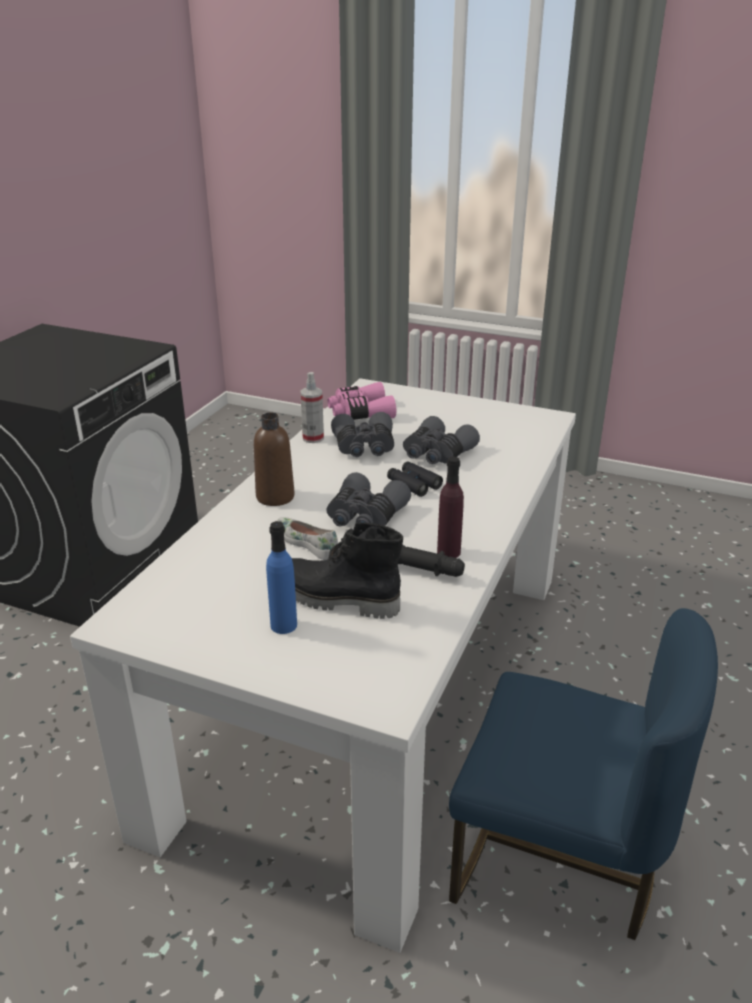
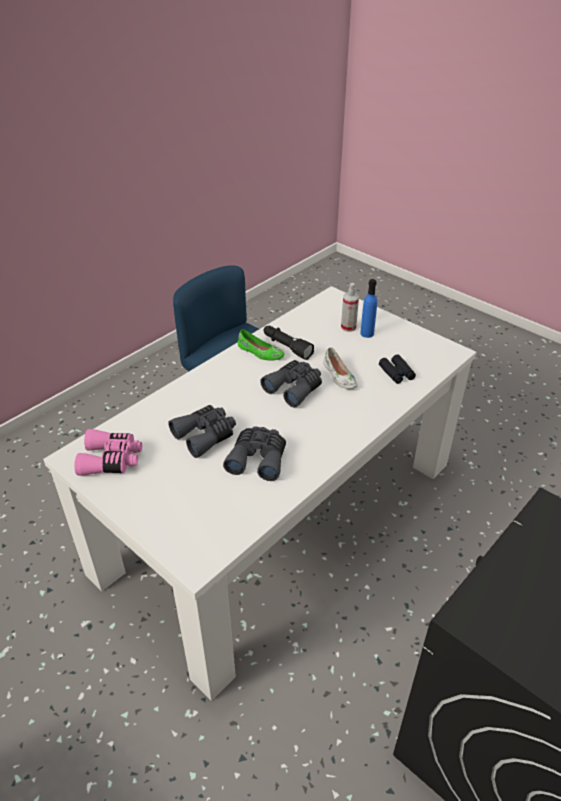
camera: 160 degrees left, 10 degrees up
(275, 497) = (349, 419): brown bottle -> none
(313, 438) = (296, 483): spray bottle -> spray bottle (348, 327)
(337, 600) = (335, 339): black boot -> none
(360, 413) = (234, 512): pink binoculars -> pink binoculars (111, 460)
(414, 484) = (245, 407): black binoculars -> black binoculars (396, 373)
(448, 552) = (260, 352): purple bottle -> green shoe

